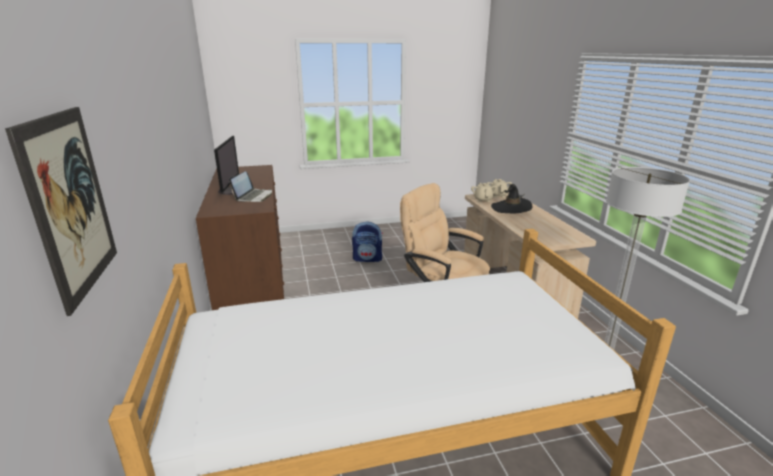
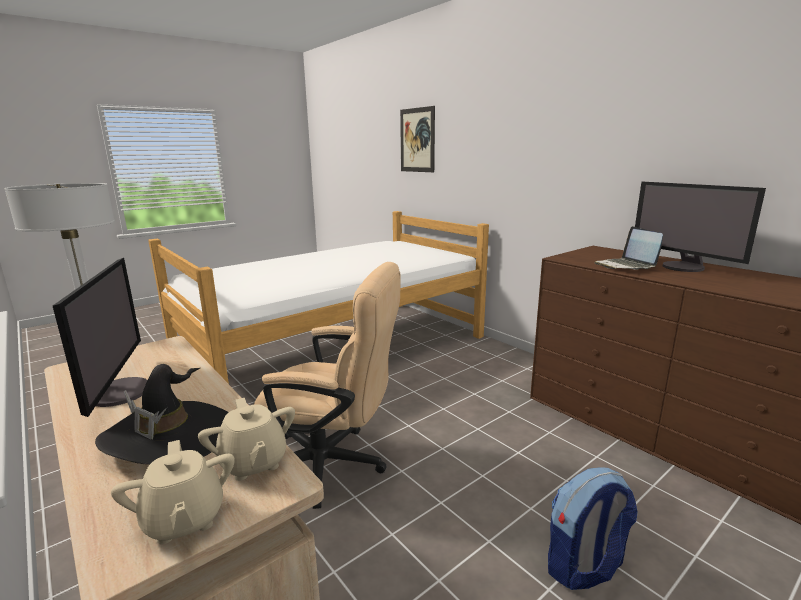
camera: 155 degrees right, 5 degrees down
(543, 223) = (118, 392): none -> monitor

